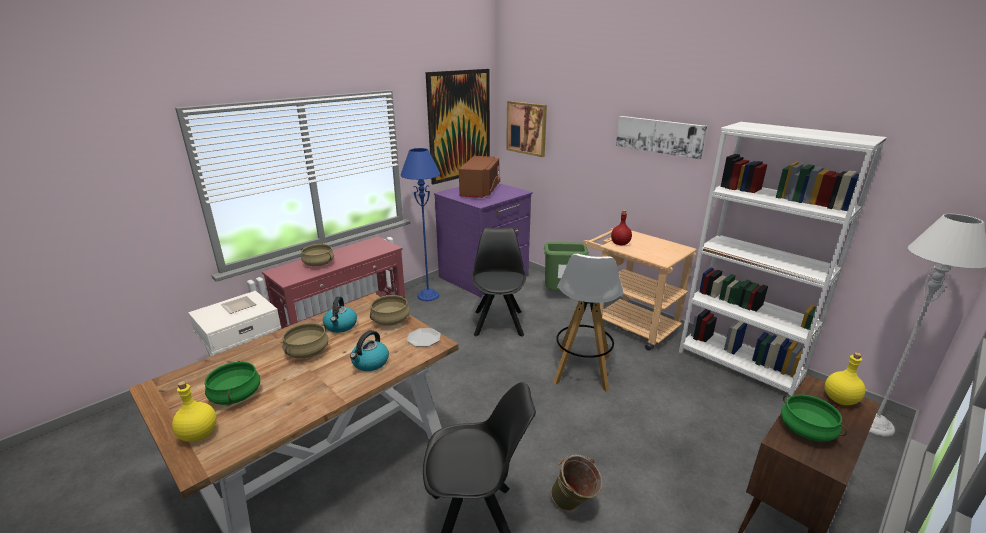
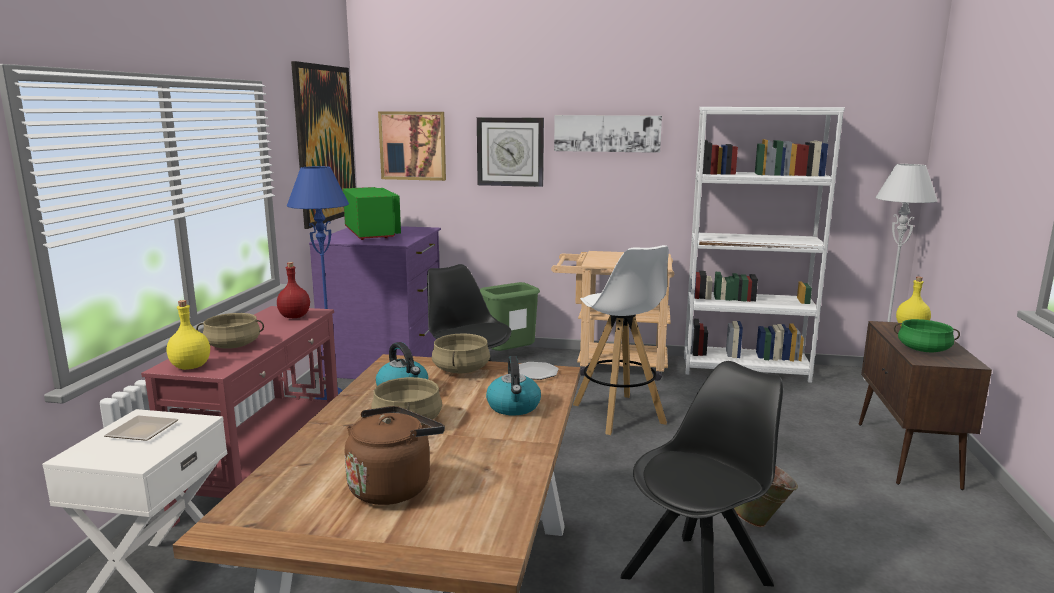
camera: 35 degrees left, 10 degrees down
(198, 434) = (421, 535): yellow bottle -> yellow bottle (190, 367)
(236, 395) = (393, 486): green cooking pot -> brown kettle
(480, 191) = (372, 233): brown microwave -> green microwave
(587, 141) = (510, 151): none -> wall clock
(620, 244) = (598, 261): red bottle -> red bottle (295, 316)

